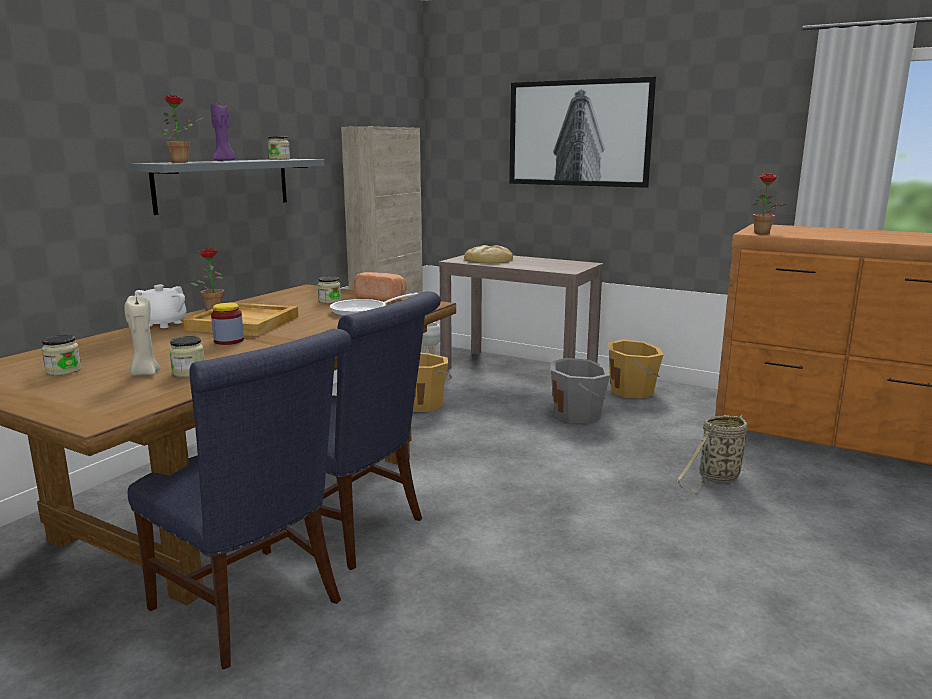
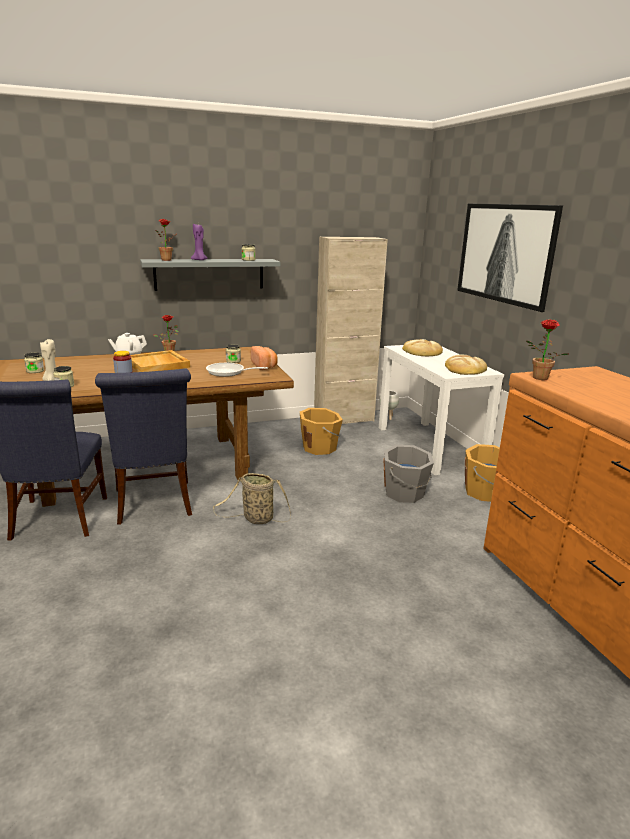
camera: 40 degrees right, 5 degrees up
(519, 370) = (430, 446): brown console table -> white console table
(565, 265) = (465, 369): none -> bread
(717, 479) = (406, 580): basket -> basket (256, 519)

